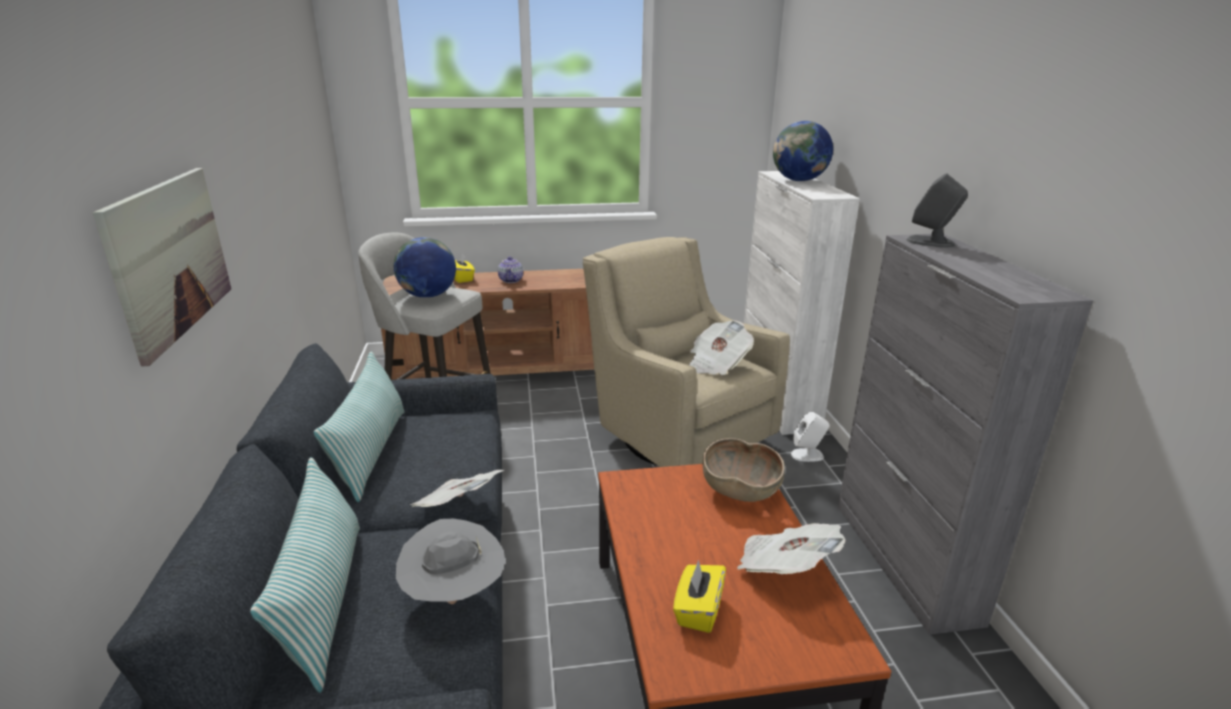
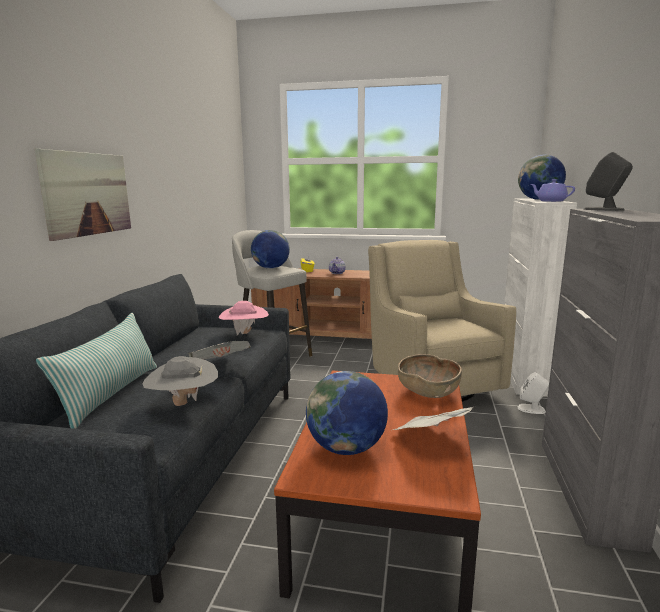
camera: 20 degrees right, 10 degrees down
(371, 452) = (192, 338): pillow -> none
(448, 429) = (245, 333): none -> pink hat
(698, 610) = (346, 448): yellow tissue box -> globe
(716, 364) = (456, 325): newspaper -> none
(823, 192) = (550, 201): none -> purple teapot

